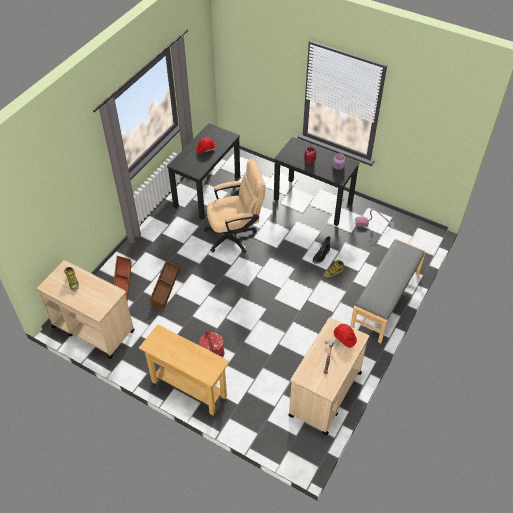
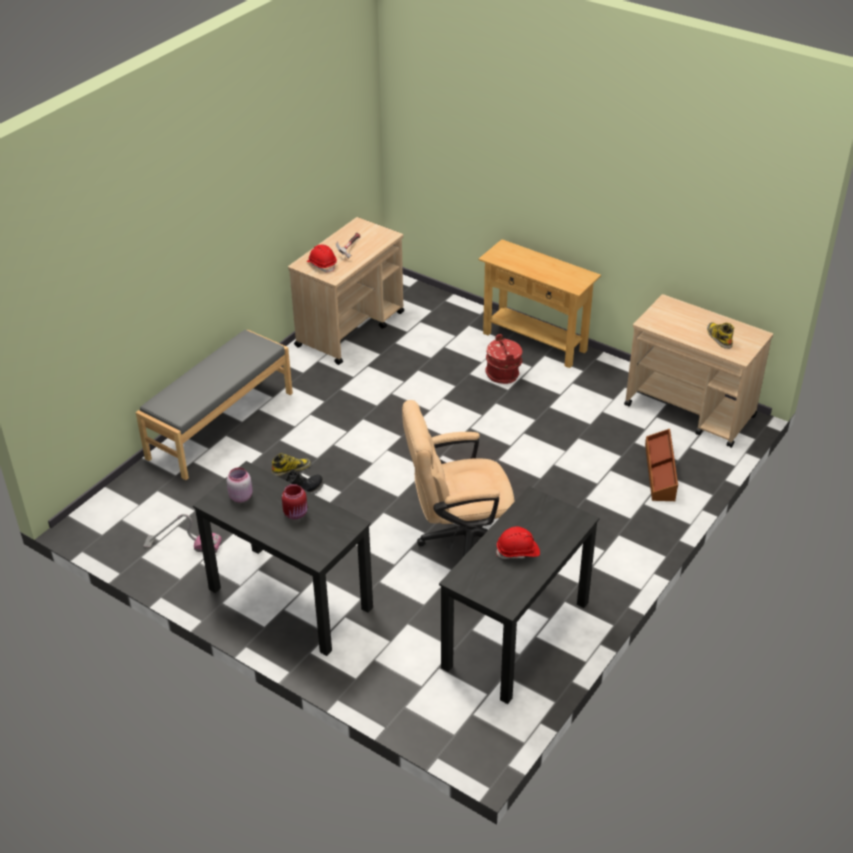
camera: 175 degrees left, 10 degrees down
(165, 288) = (584, 459): brown storage box -> none

